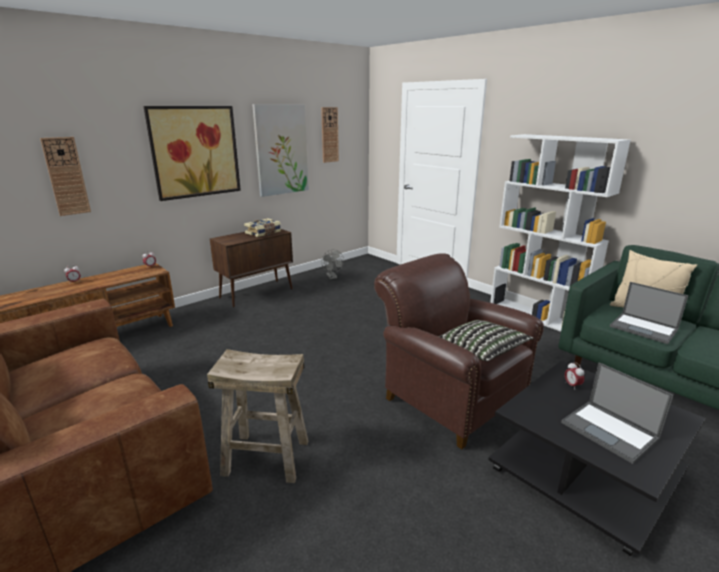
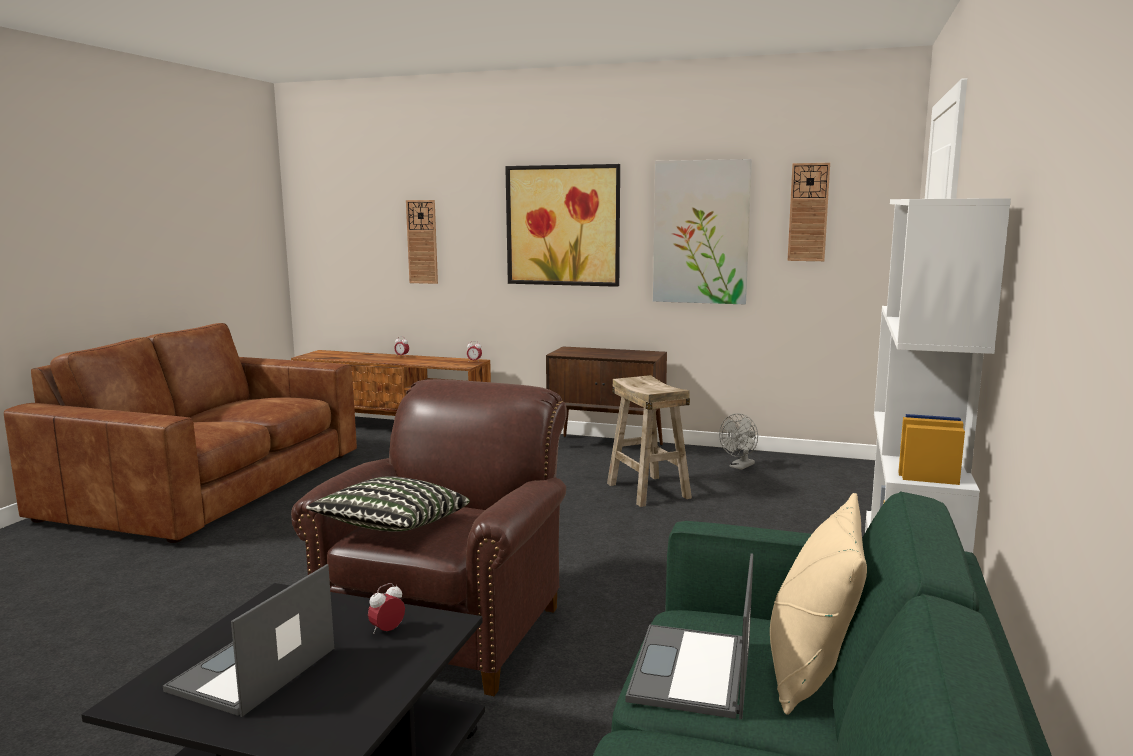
camera: 60 degrees right, 10 degrees down
(263, 233) = (625, 354): book -> none
(265, 458) = (246, 552): beige stool -> beige stool (647, 490)

